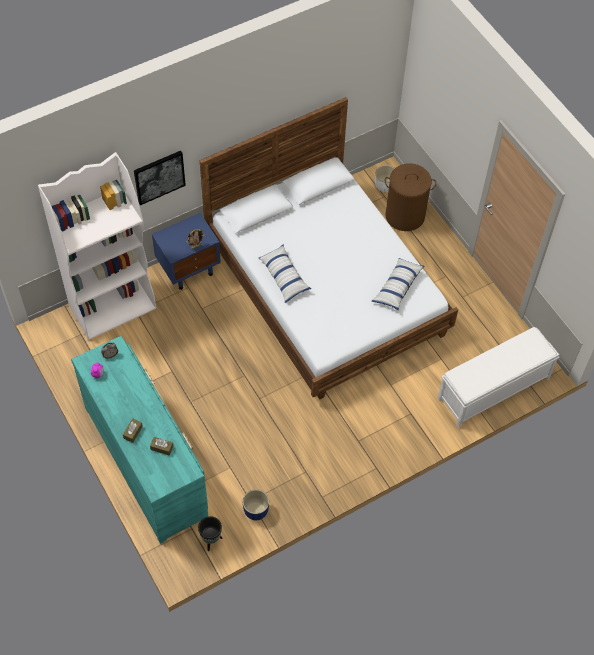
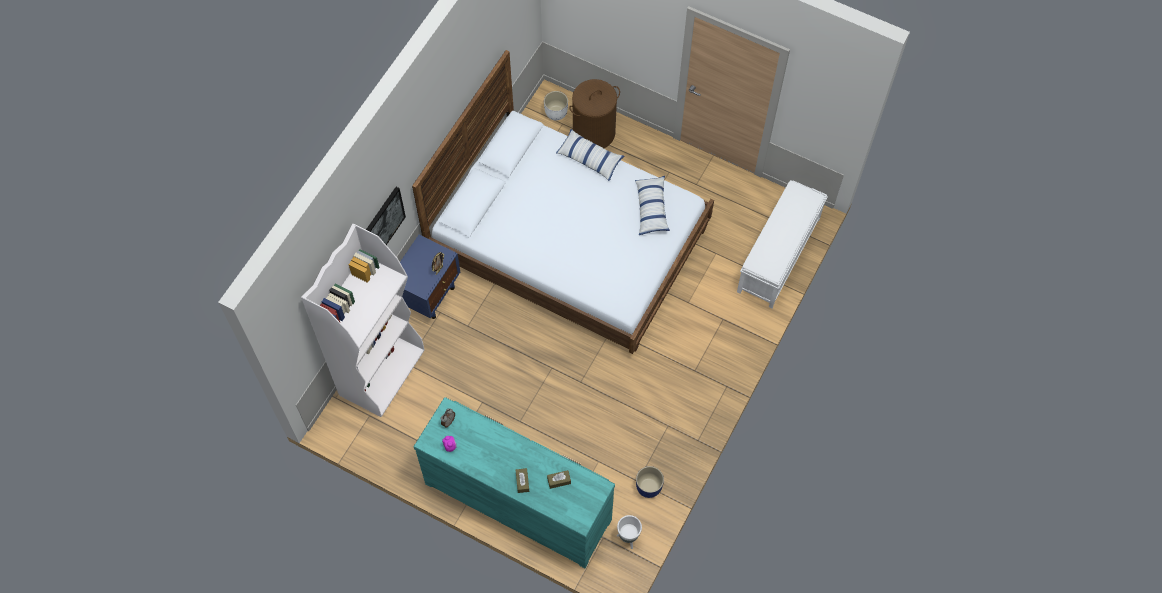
camera: 30 degrees left, 5 degrees up
(211, 540) = (628, 538): black planter -> white planter
(284, 277) = (543, 255): pillow -> pillow (589, 158)

